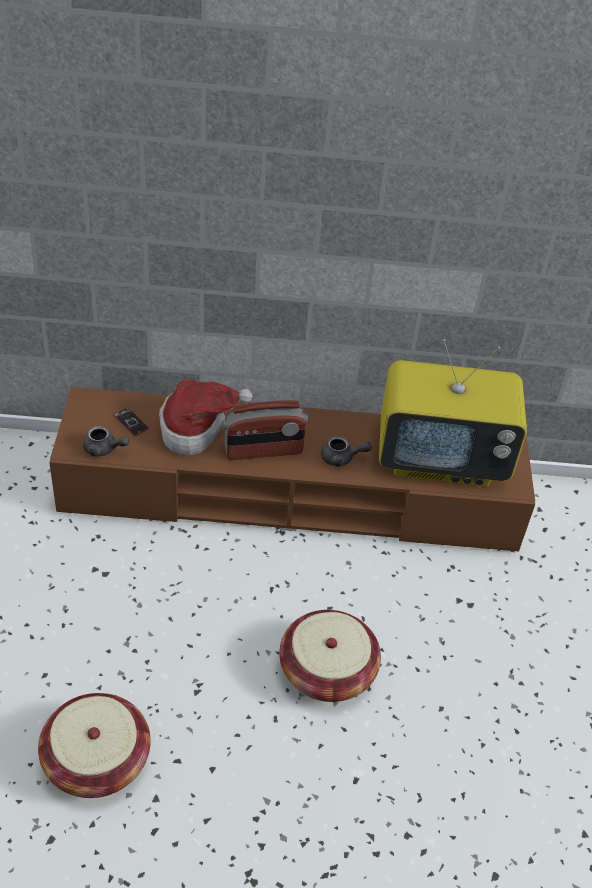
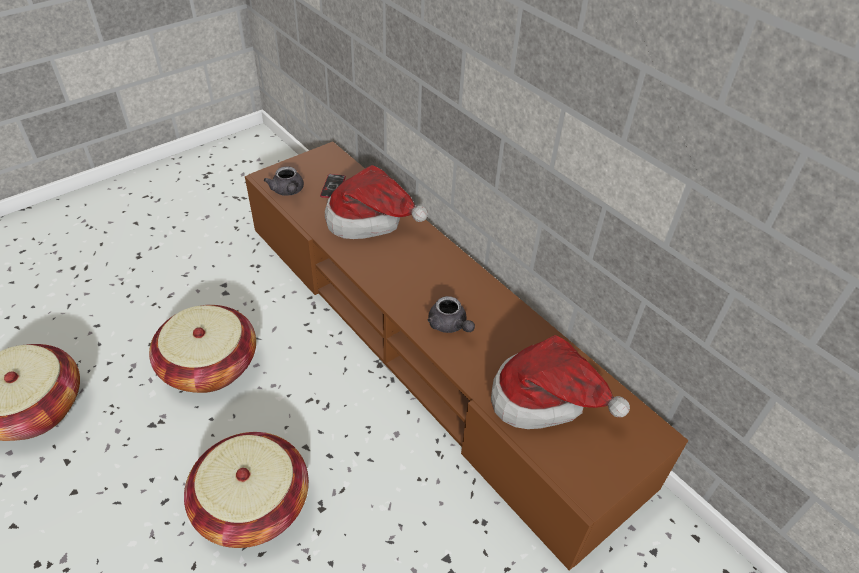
camera: 50 degrees right, 0 degrees up
(175, 626) = (209, 365): none -> basket
(263, 451) = (394, 272): radio -> none
(442, 459) = (545, 399): television -> hat

